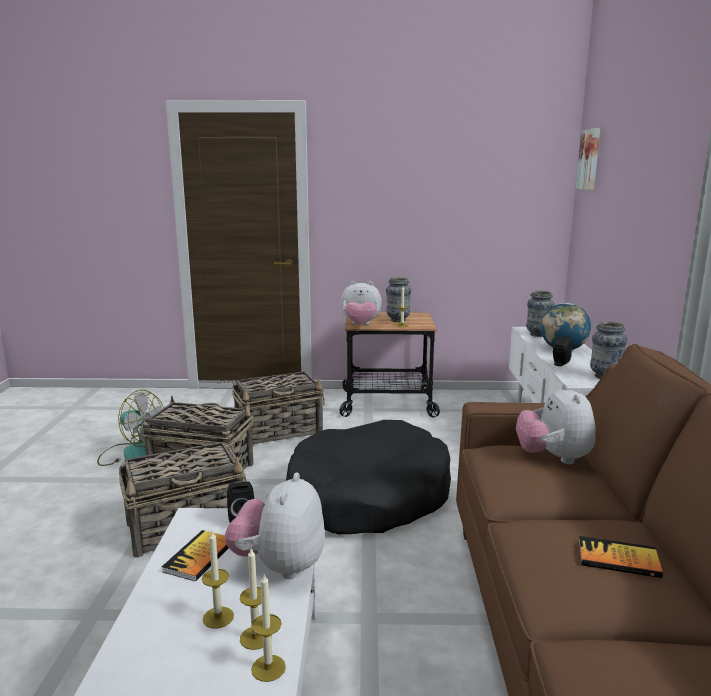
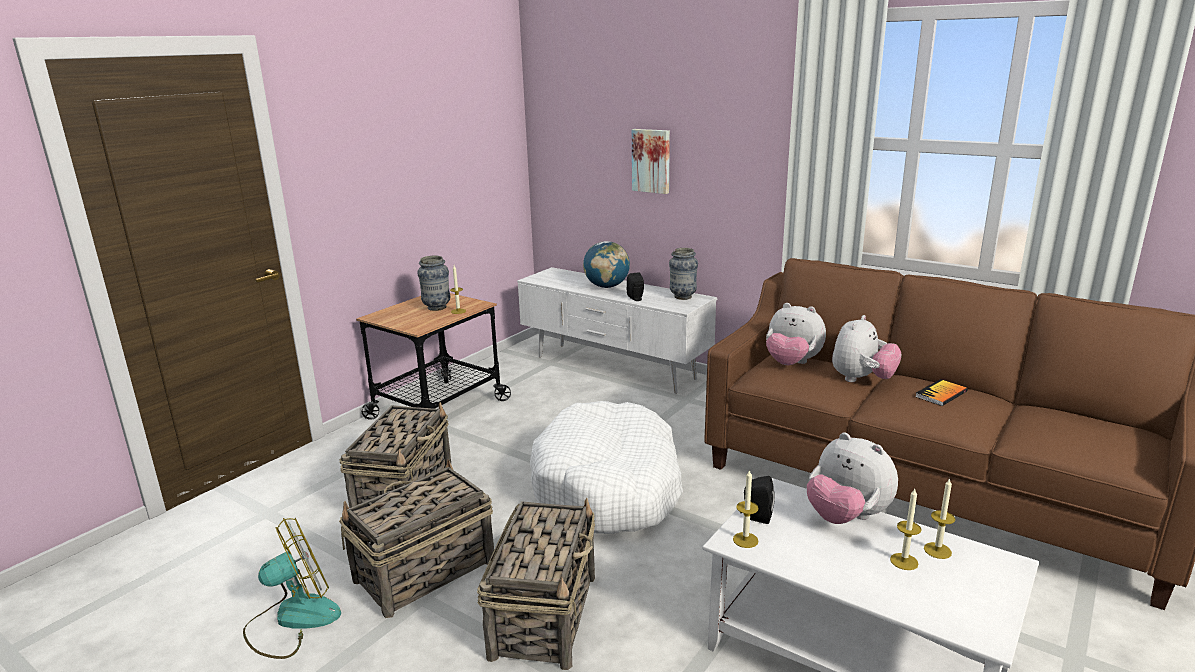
camera: 55 degrees left, 5 degrees up
(199, 557) = (807, 552): book -> none
(268, 668) = (974, 553): candle -> candle (745, 540)
(360, 325) = (421, 326): plush toy -> plush toy (861, 380)
(368, 496) = (608, 487): black dog bed -> white dog bed
(538, 335) = (557, 280): vase -> none
(590, 159) = (557, 96): picture -> picture (651, 160)

